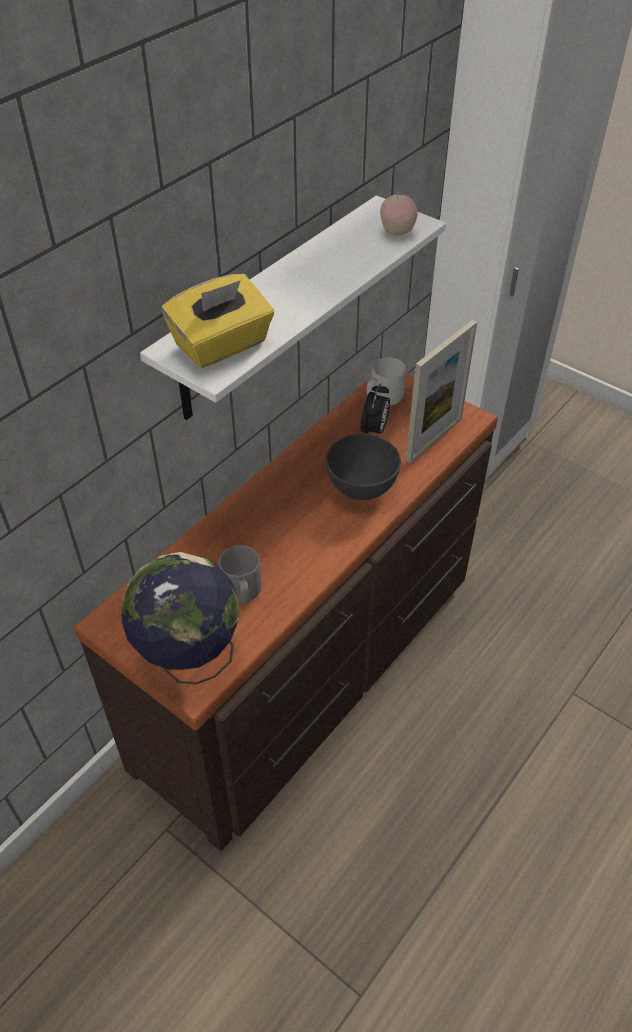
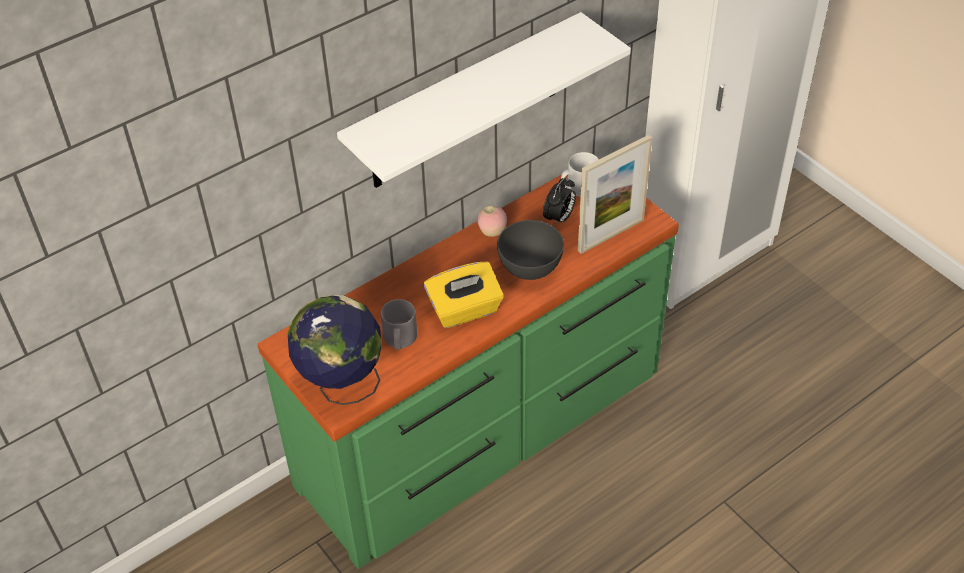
camera: 15 degrees right, 0 degrees up
(222, 345) = (401, 135): yellow tissue box -> yellow tissue box (464, 310)
(313, 666) = (484, 430): brown dresser -> green dresser
(397, 232) = (583, 52): apple -> apple (492, 232)

